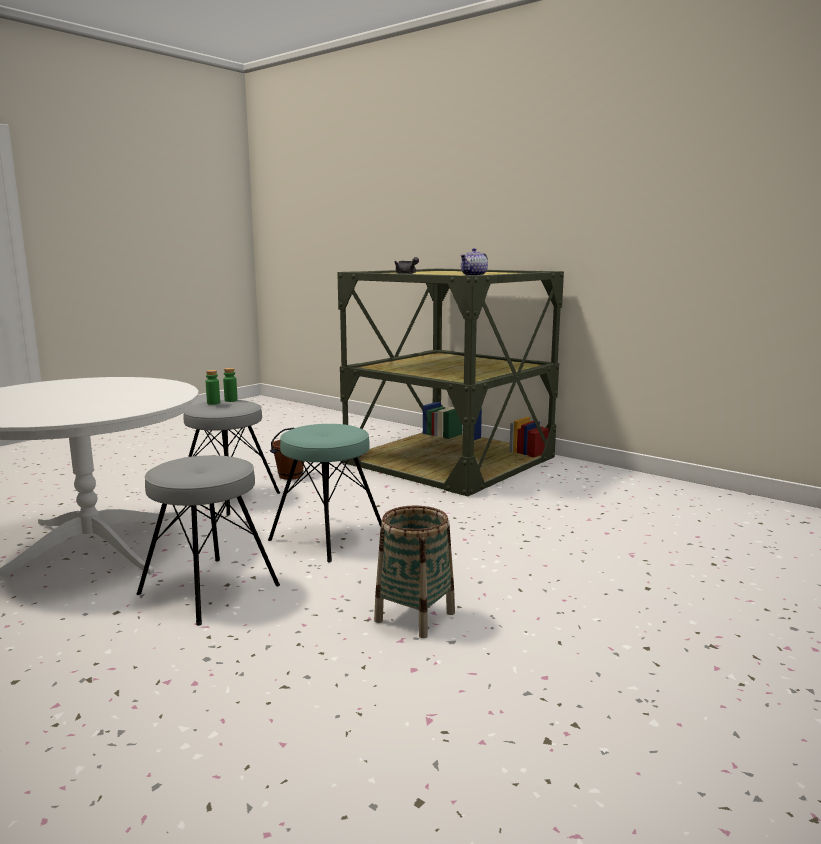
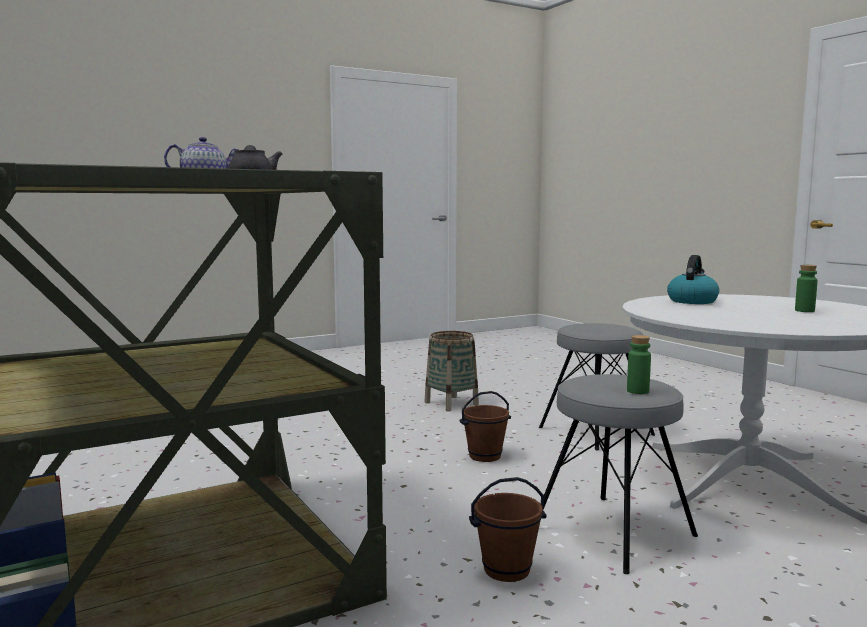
camera: 160 degrees left, 5 degrees down
(114, 406) = (692, 301): none -> kettle
(231, 400) = (611, 394): green bottle -> green bottle (804, 311)
(328, 537) = (485, 456): turquoise stool -> brown bucket

